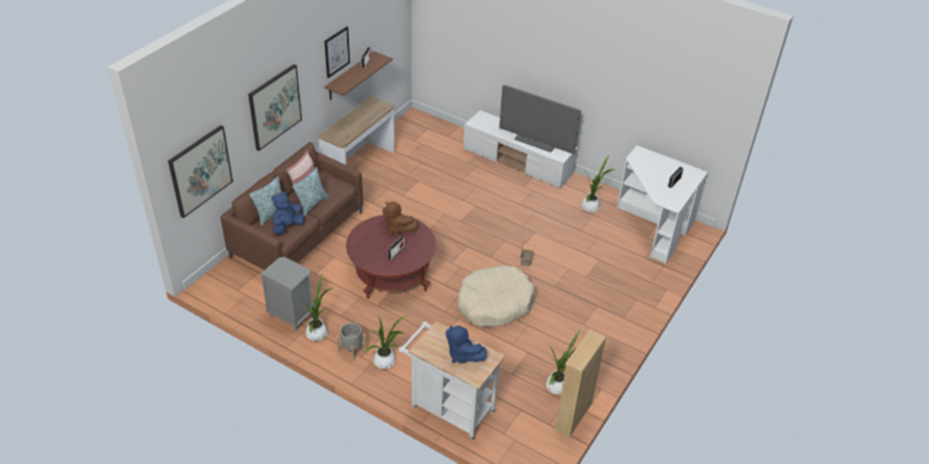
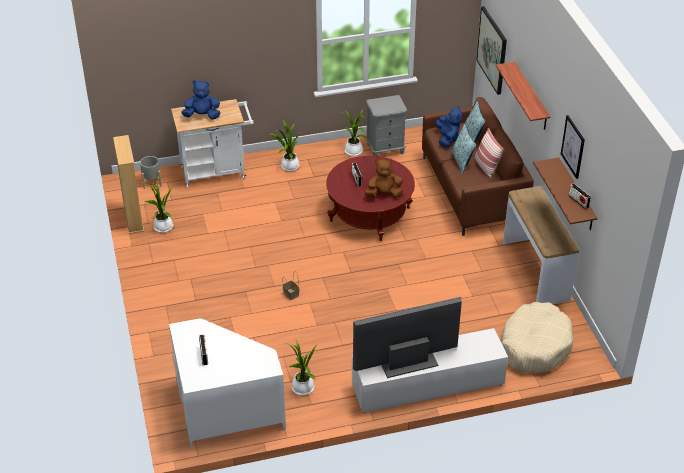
camera: 135 degrees right, 0 degrees up
(274, 106) = (531, 97): picture -> shelf
(352, 350) = (318, 158): grey planter -> grey planter (151, 182)
(494, 304) = (271, 246): beige dog bed -> beige dog bed (534, 345)

